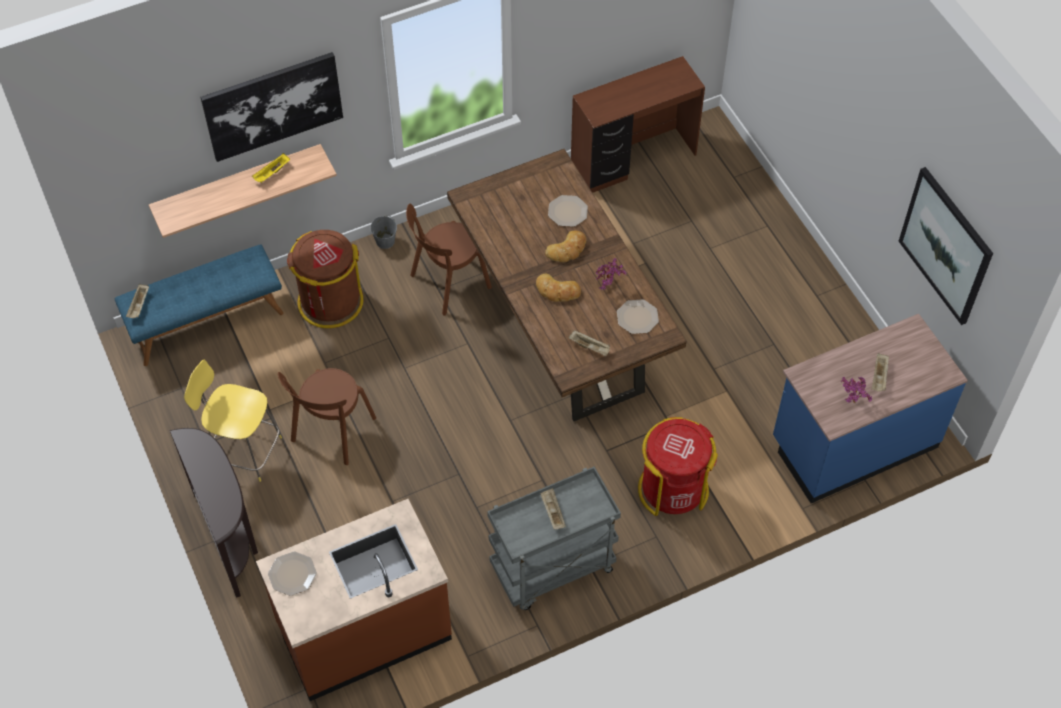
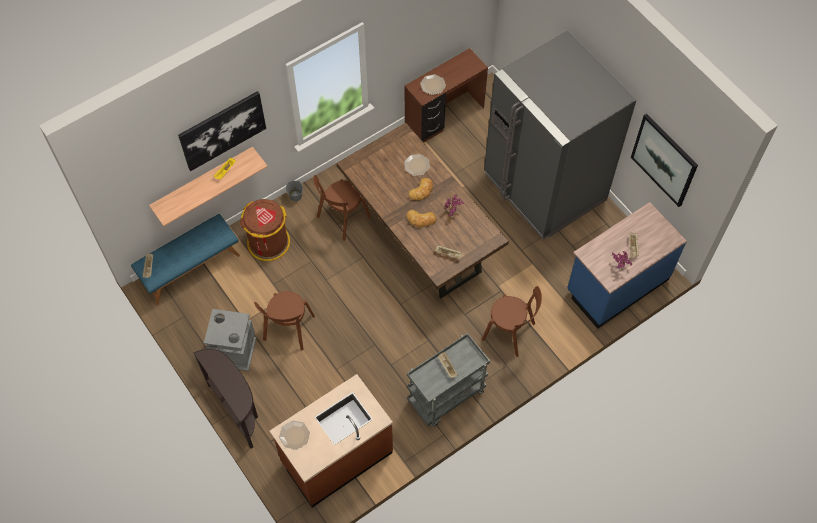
camera: 10 degrees left, 5 degrees up
(244, 451) = (234, 351): yellow stool -> grey trash can
(638, 317) = (475, 230): plate -> plate (433, 85)
(673, 488) = (511, 332): red trash can -> brown chair
(767, 283) = (544, 187): none -> grey fridge

